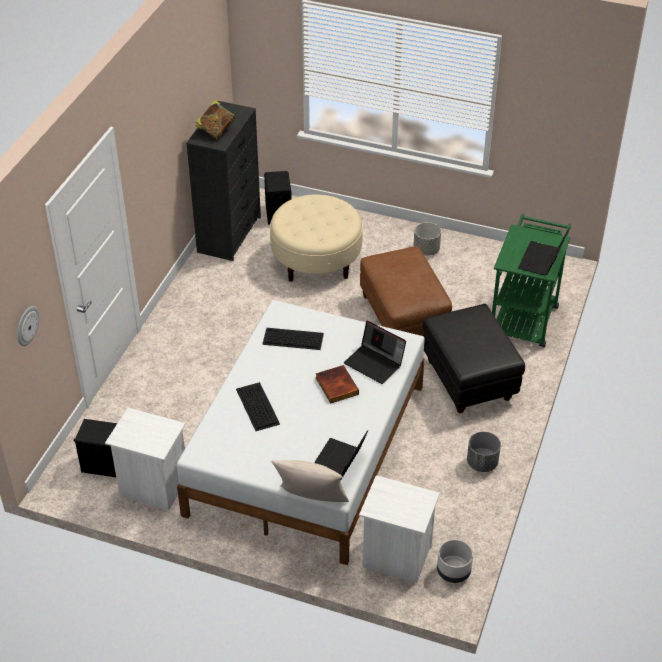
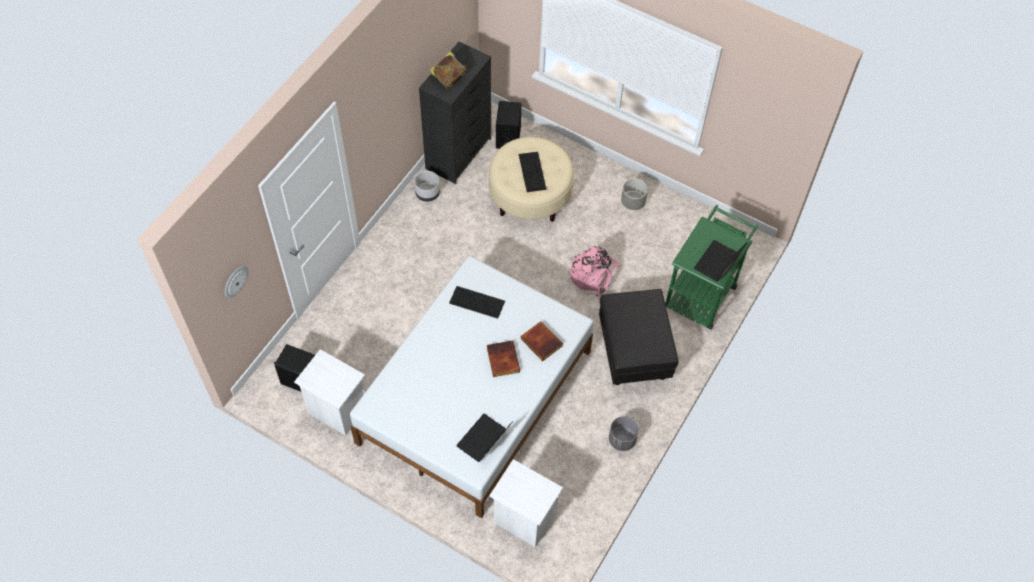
camera: 10 degrees right, 15 degrees up
(257, 406) = (429, 368): keyboard -> keyboard (532, 171)
(311, 502) = (452, 475): beige pillow -> none
(375, 363) = (542, 342): laptop -> book
(404, 318) = (593, 274): brown ottoman -> pink backpack
(453, 571) = (569, 542): grey planter -> grey planter (427, 193)

